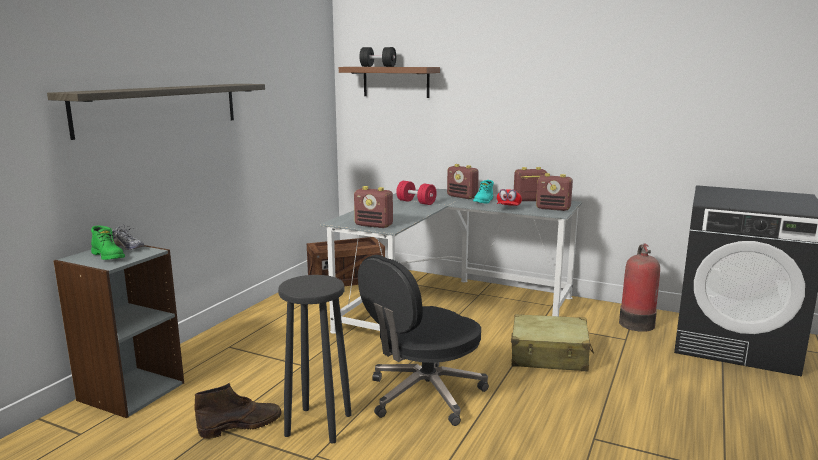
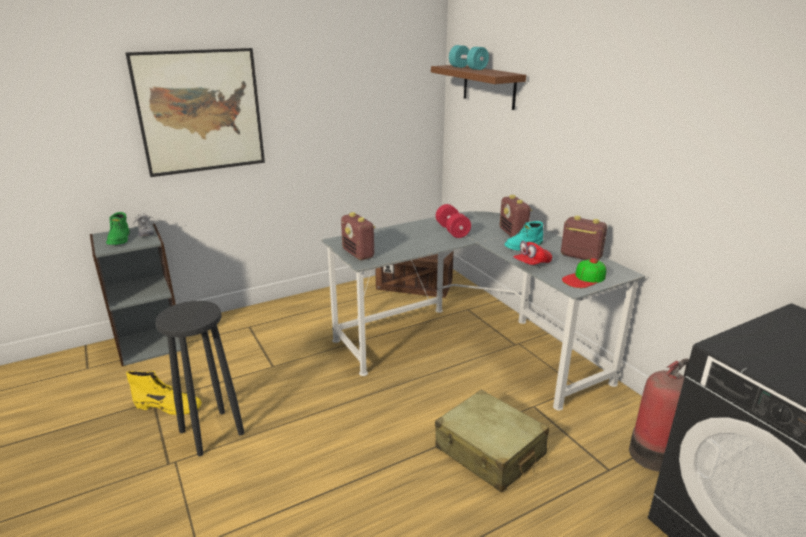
camera: 35 degrees right, 10 degrees up
(161, 108) = (200, 111): shelf -> picture
(241, 425) = (169, 406): brown boot -> yellow boot
(378, 66) = (468, 68): black dumbbell -> turquoise dumbbell
(423, 395) = (318, 442): black office chair -> none
(553, 208) = (584, 278): radio -> cap

